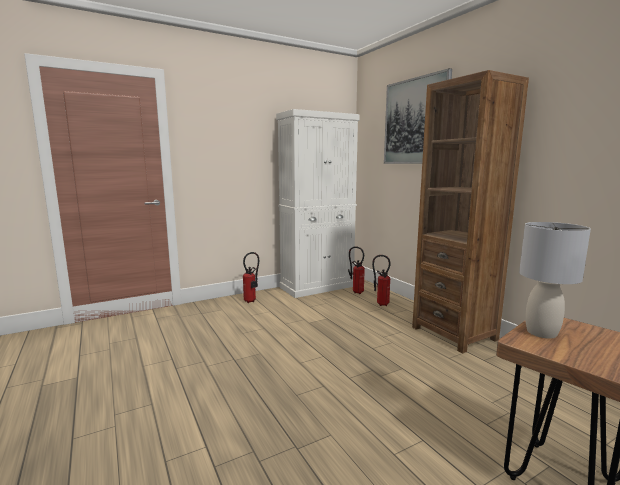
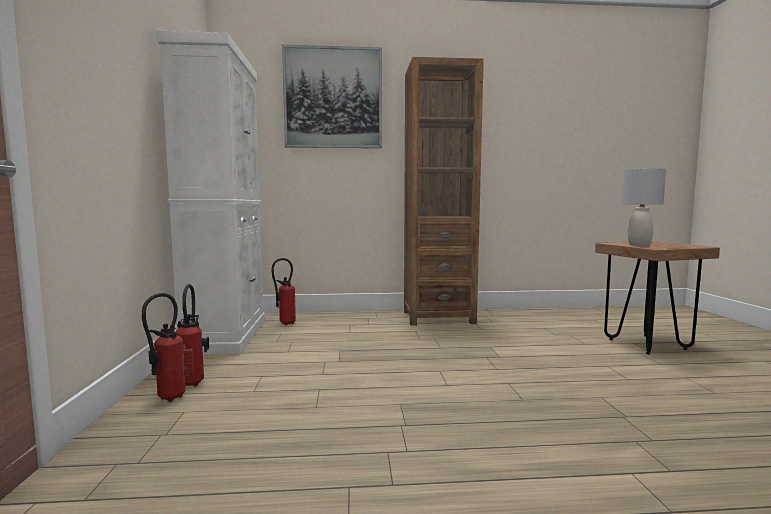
camera: 65 degrees left, 5 degrees down
(380, 304) = (338, 323): fire extinguisher -> fire extinguisher (166, 399)

